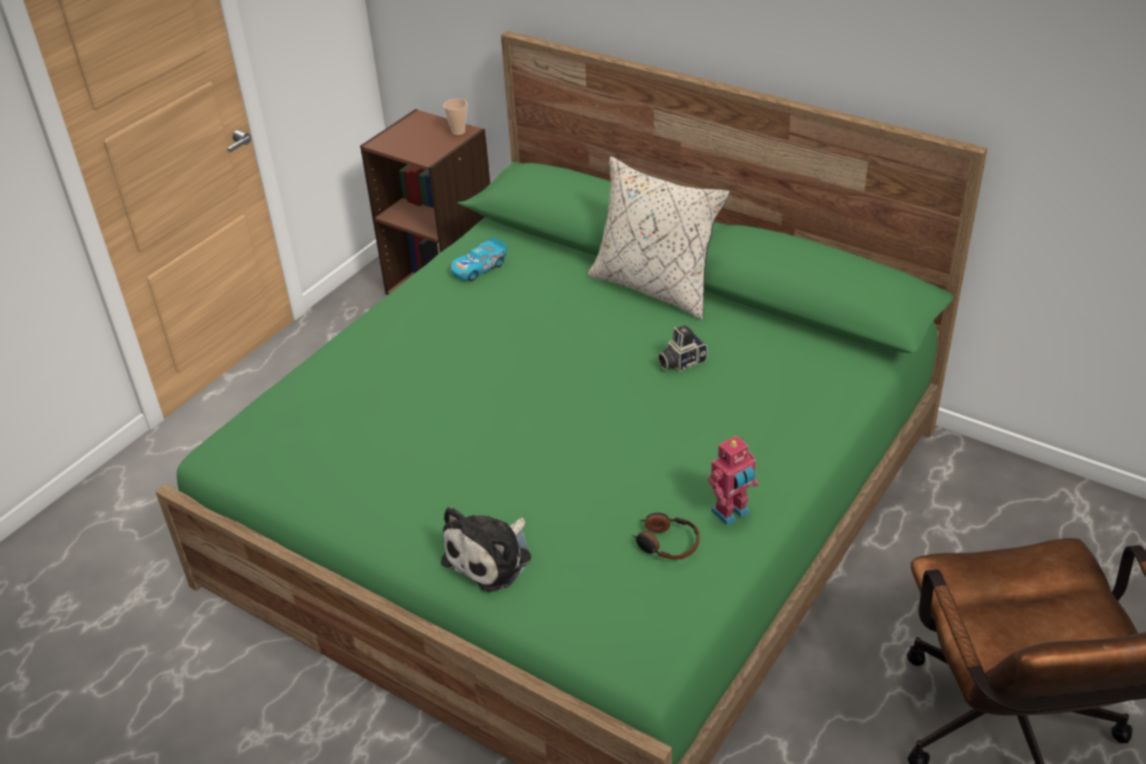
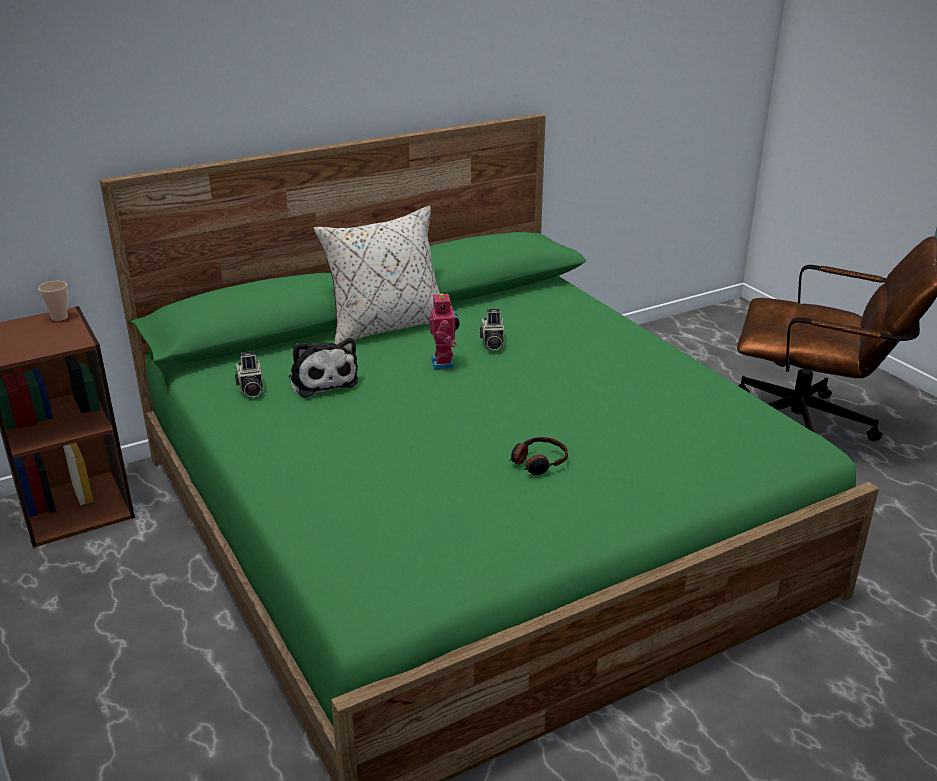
camera: 65 degrees left, 10 degrees down
(479, 267) = (250, 389): toy car -> camera
(491, 557) = (661, 480): plush toy -> plush toy (322, 380)
(666, 543) = (695, 404): headphones -> headphones (538, 462)
(731, 513) = (681, 372): toy robot -> toy robot (444, 363)

